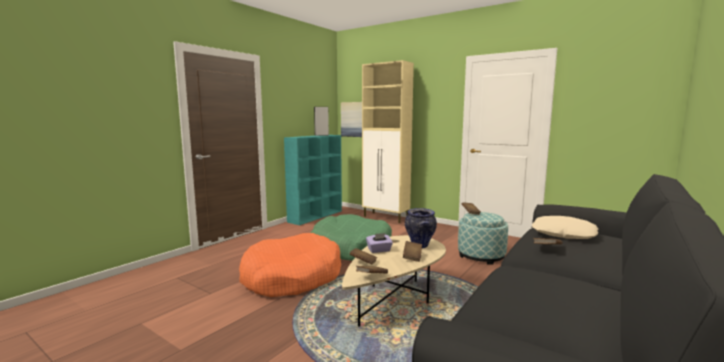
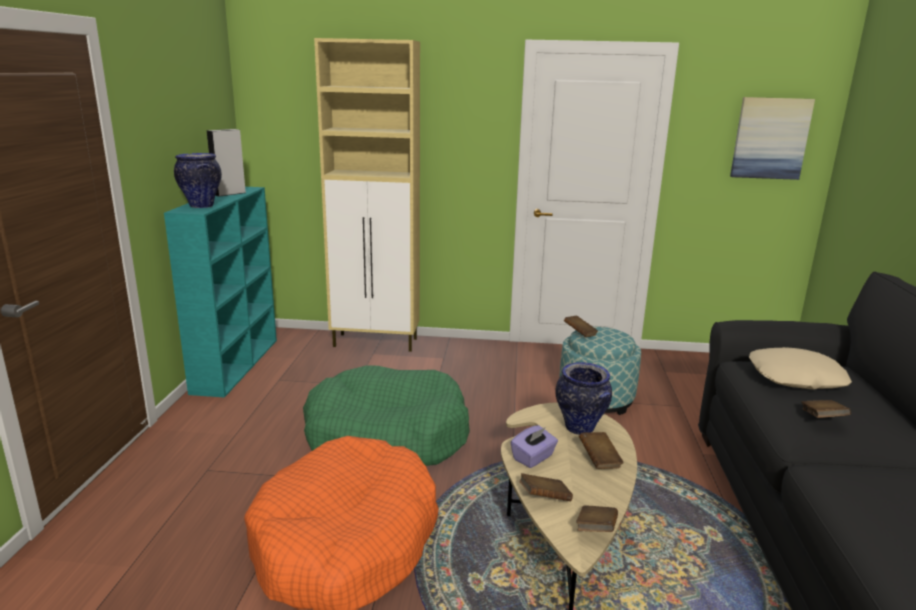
camera: 30 degrees left, 10 degrees up
(301, 136) = (201, 206): none -> vase
(353, 119) = (281, 150): picture -> picture (770, 138)

